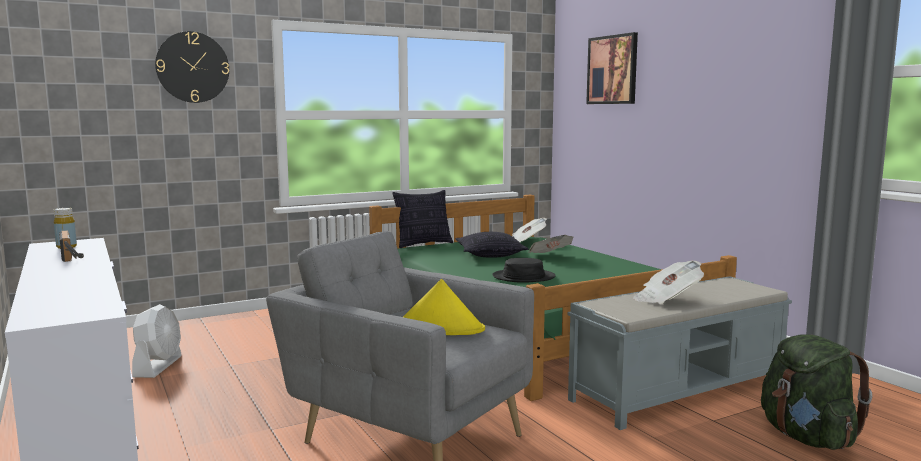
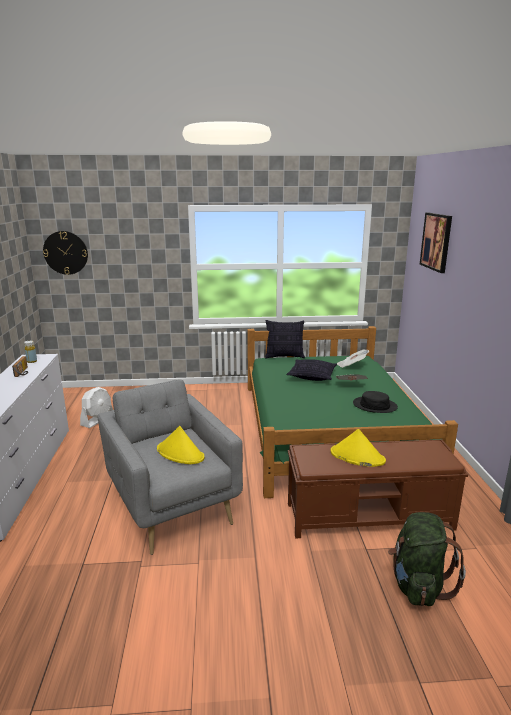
camera: 25 degrees right, 10 degrees up
(192, 67) = (139, 238): wall clock -> wall clock (65, 252)
(523, 277) = (307, 405): black hat -> black hat (374, 405)
(666, 299) = (357, 456): newspaper -> yellow hat
(679, 391) = (370, 516): grey bench -> brown bench

